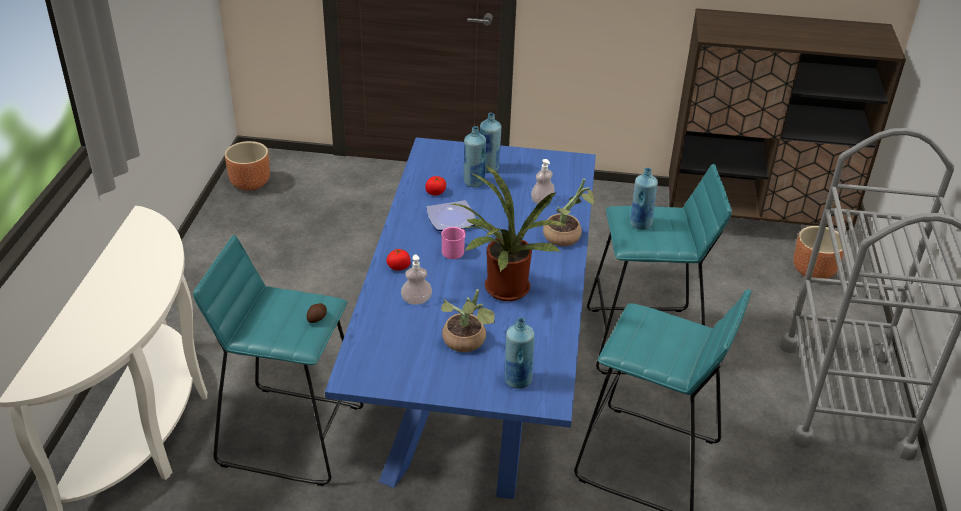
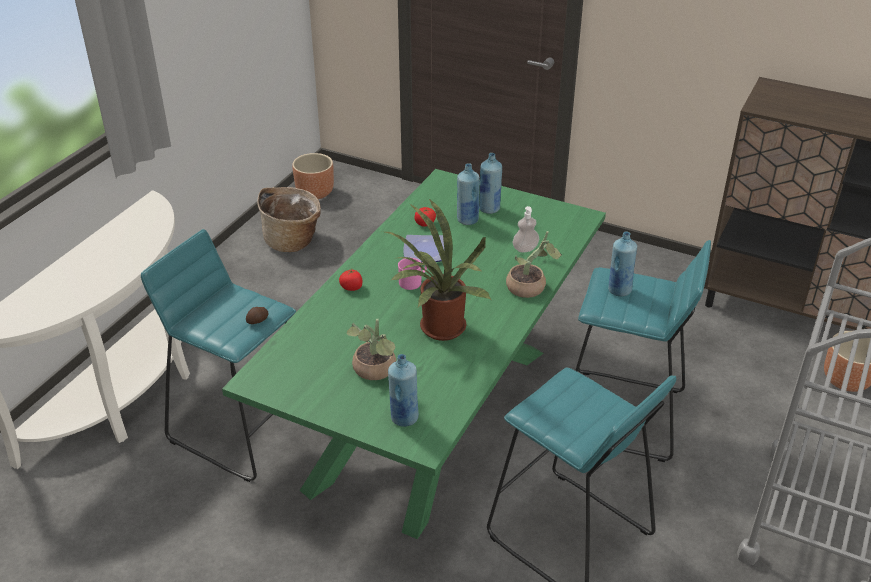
camera: 20 degrees right, 0 degrees up
(251, 236) = (293, 241): none -> basket
(416, 300) = (351, 321): soap dispenser -> none
(474, 380) = (433, 415): blue dining table -> green dining table

